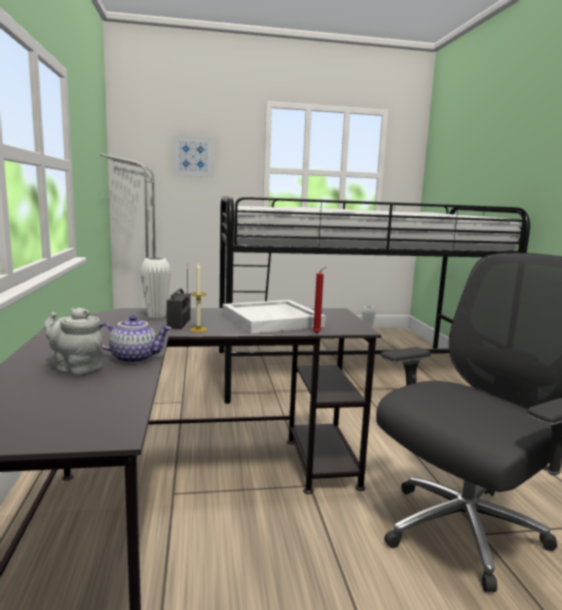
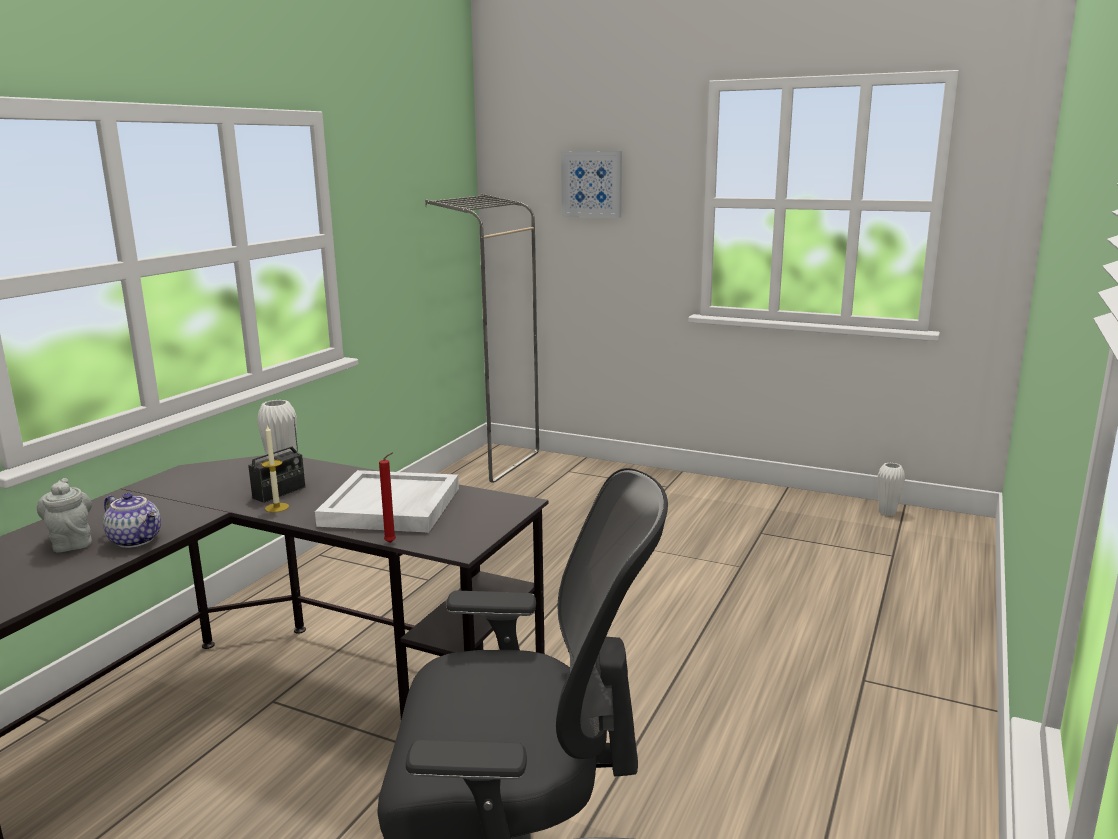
camera: 35 degrees right, 5 degrees up
(345, 370) = (727, 583): black bed -> none

